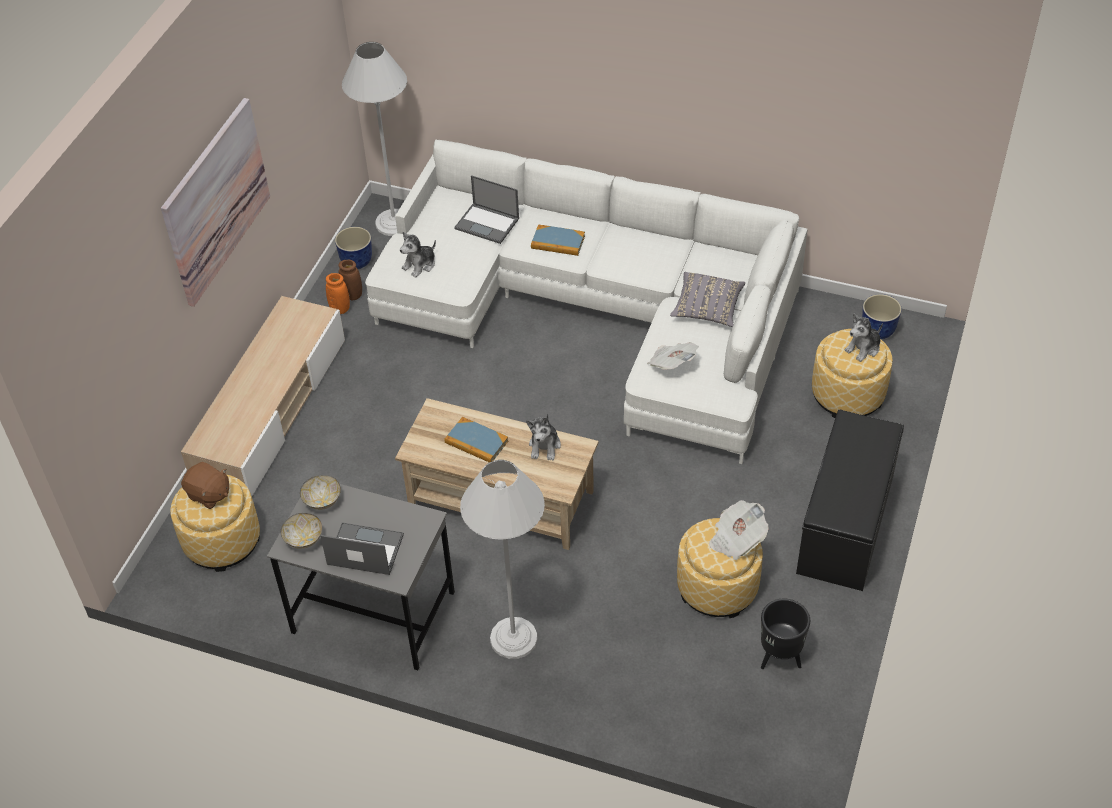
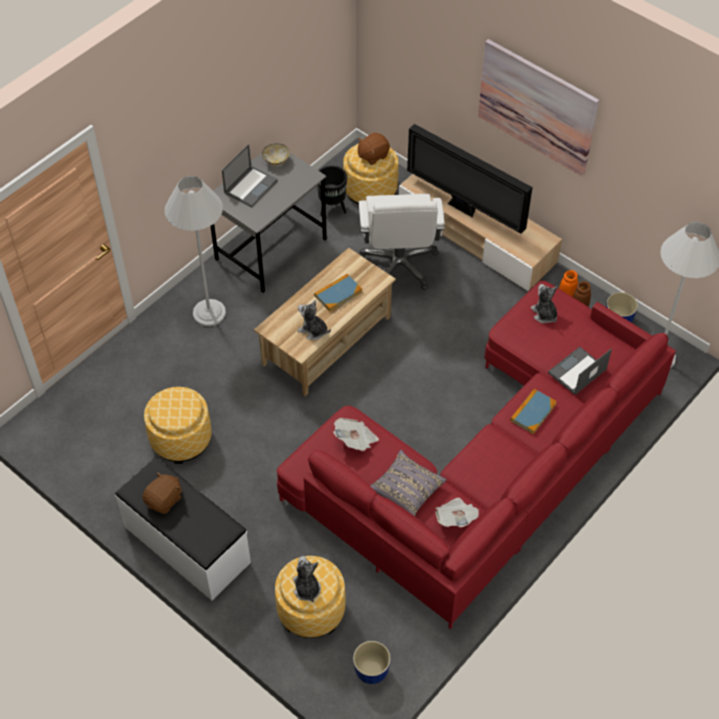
camera: 110 degrees right, 5 degrees up
(263, 392) = (464, 209): none -> television
(322, 501) = (302, 175): bowl -> none
(348, 469) = (399, 265): none -> white office chair
(600, 313) = (487, 465): white sofa -> red sofa
(736, 539) = (172, 417): newspaper -> newspaper (456, 518)
(780, 659) = (104, 451): black planter -> black planter (331, 209)
(847, 524) = (186, 545): black bench -> white bench
(852, 489) = (164, 500): none -> brown plush toy

